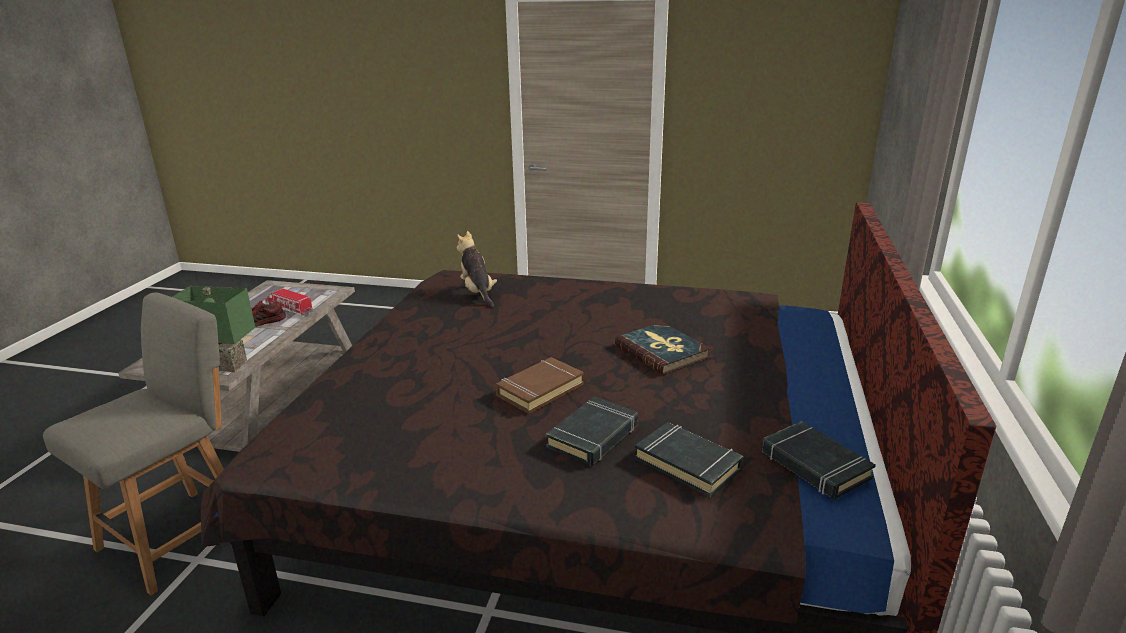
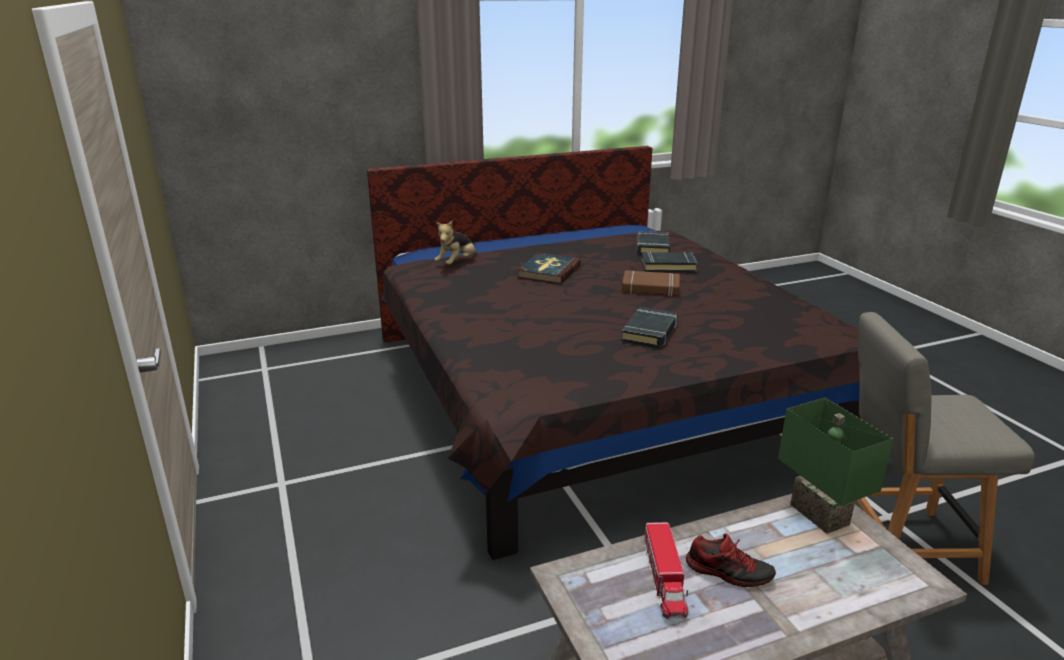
camera: 125 degrees left, 0 degrees up
(477, 292) = (537, 360): plush toy -> plush toy (457, 263)
(814, 465) = (611, 231): black book -> black book (650, 332)

